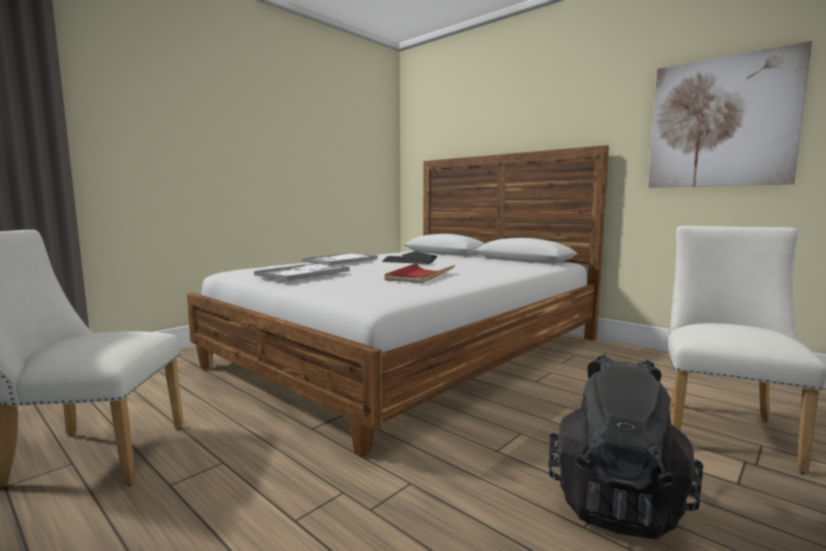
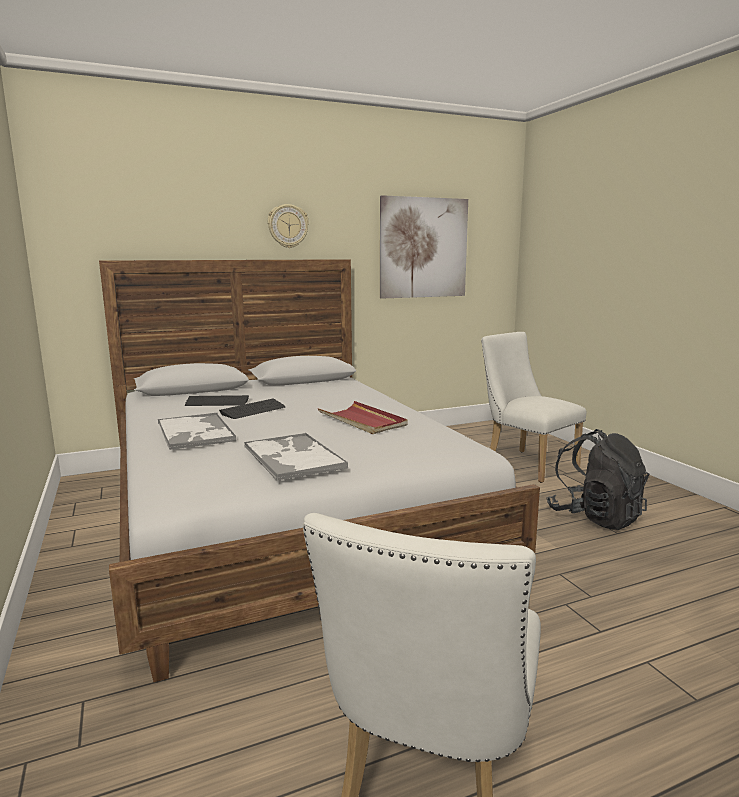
camera: 65 degrees left, 5 degrees up
(553, 120) = (288, 226): none -> wall clock

